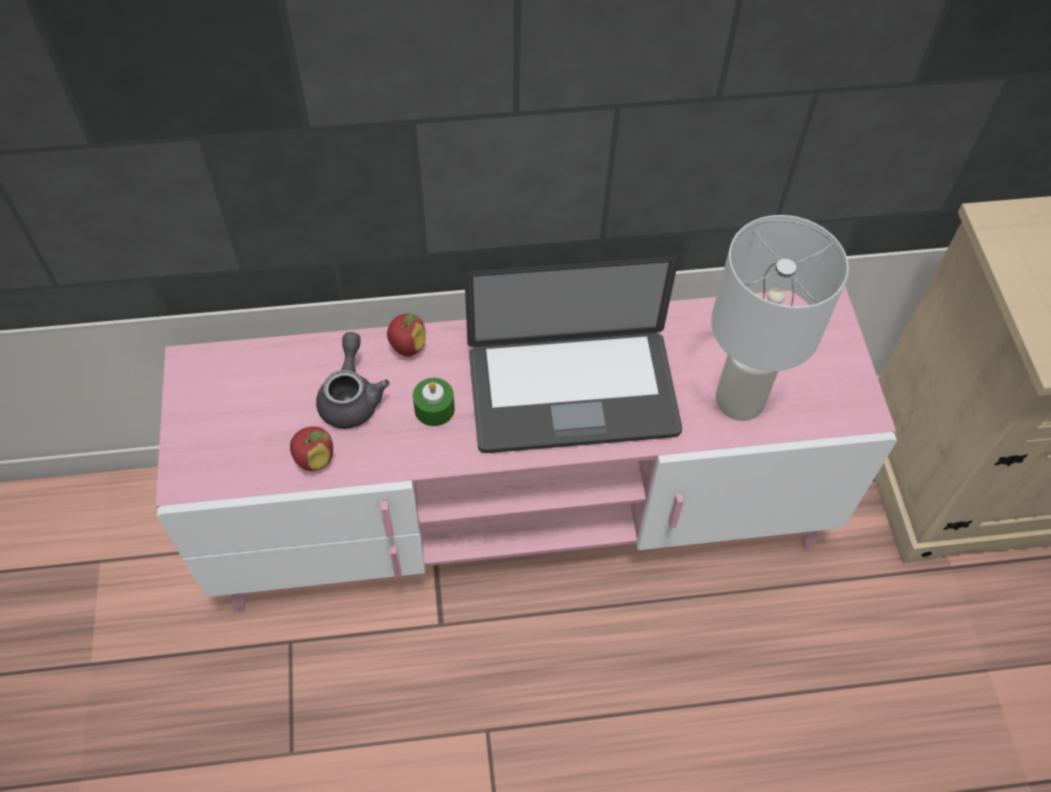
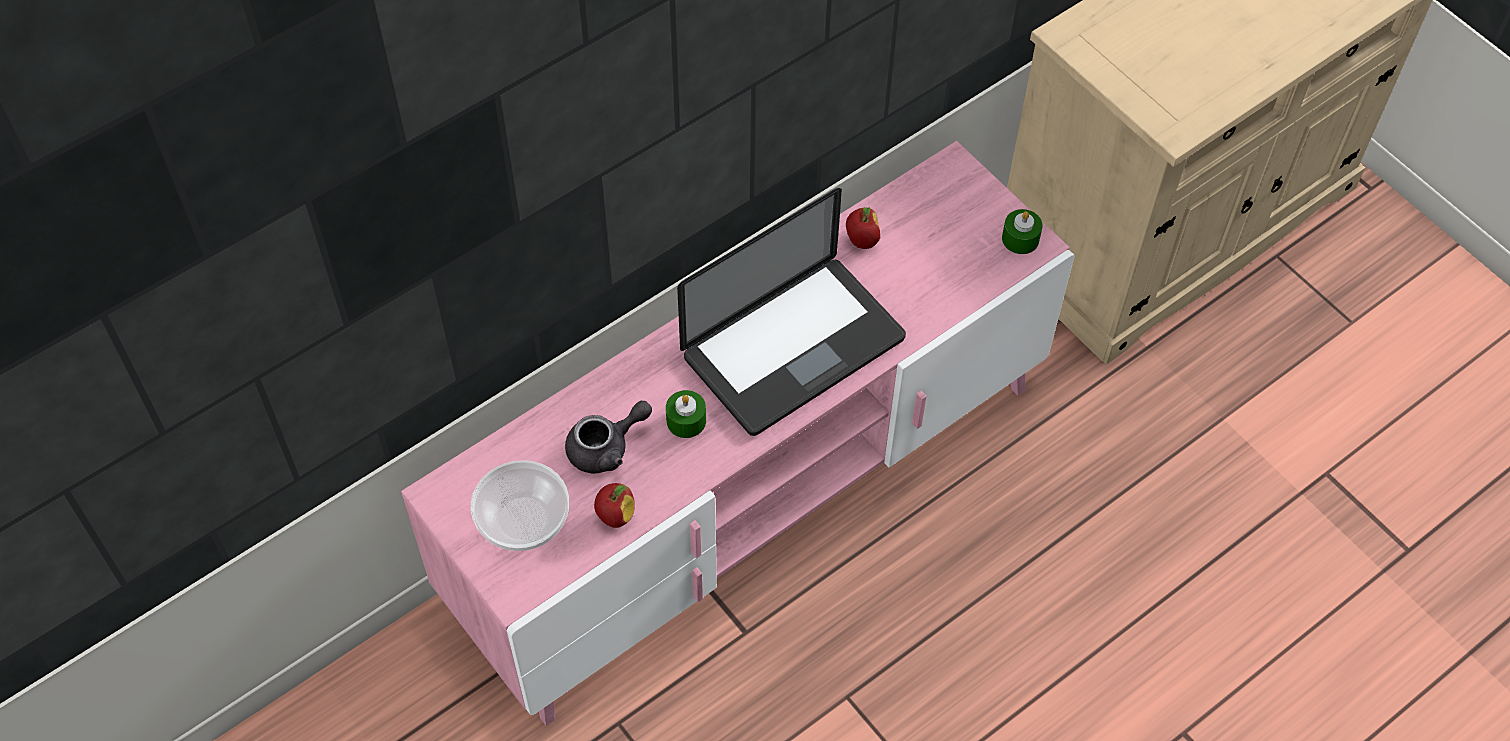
camera: 30 degrees left, 0 degrees up
(240, 421) = (524, 518): none -> bowl
(351, 397) = (606, 448): grey teapot -> grey teapot turned 90 degrees clockwise
(407, 347) = (623, 380): apple -> apple (862, 241)
(741, 400) = (935, 283): white table lamp -> none
(851, 400) = (1020, 239): none -> green candle

